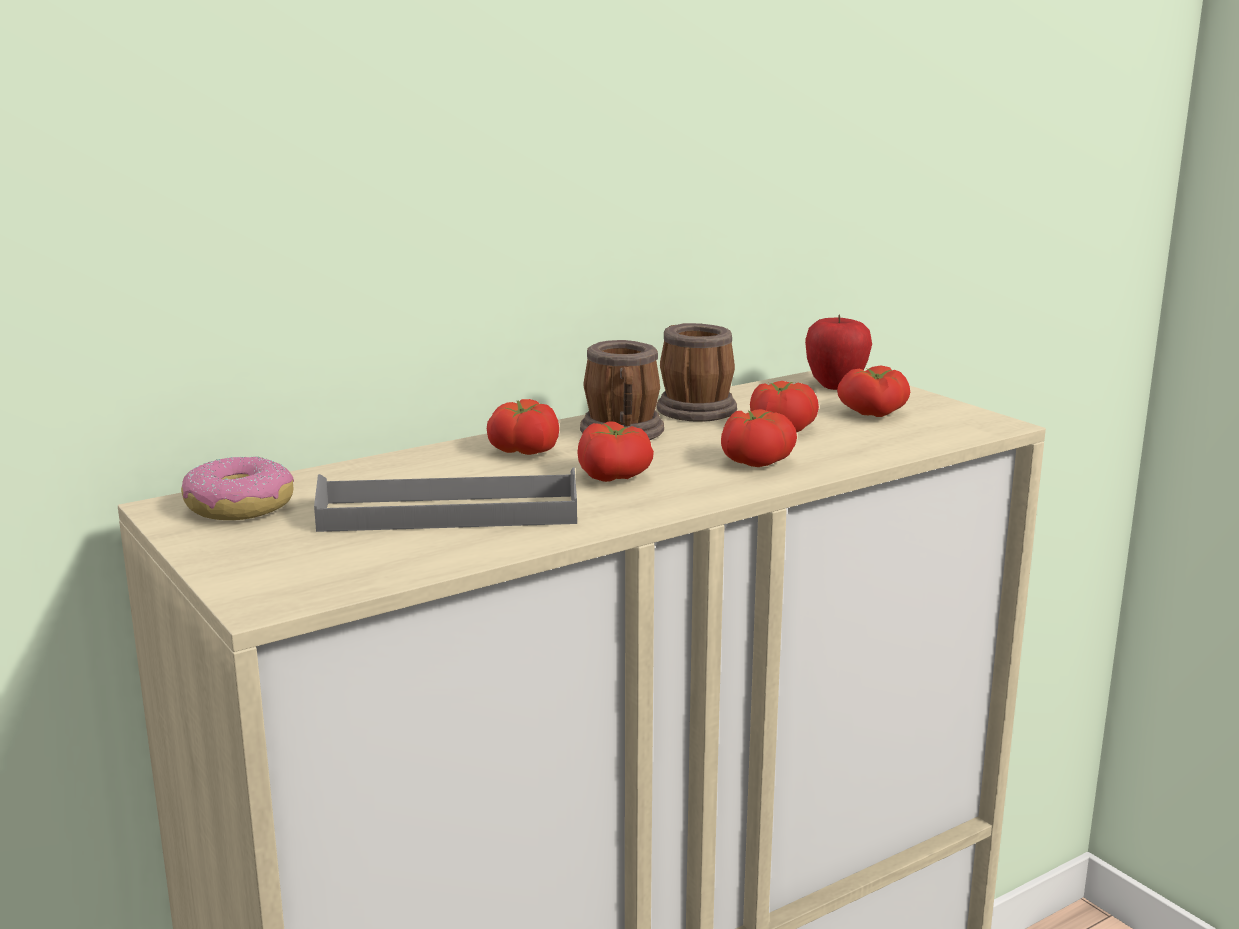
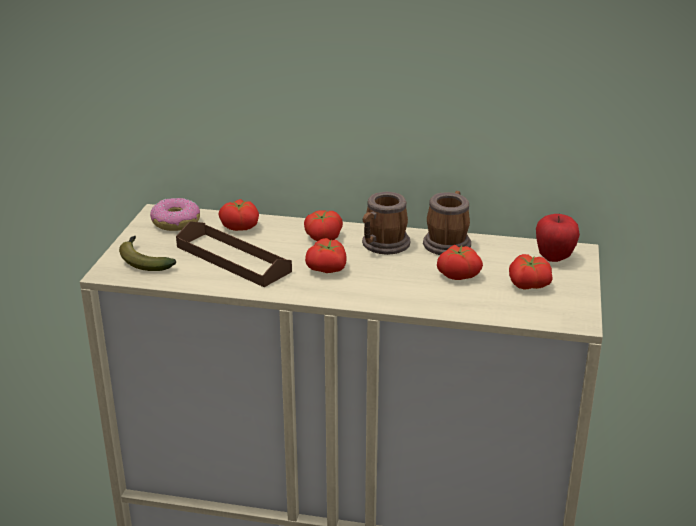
camera: 45 degrees right, 10 degrees up
(295, 565) = (143, 260): none -> banana
(449, 513) = (233, 259): grey tray -> brown tray
(753, 461) = (403, 288): tomato -> tomato (240, 226)

